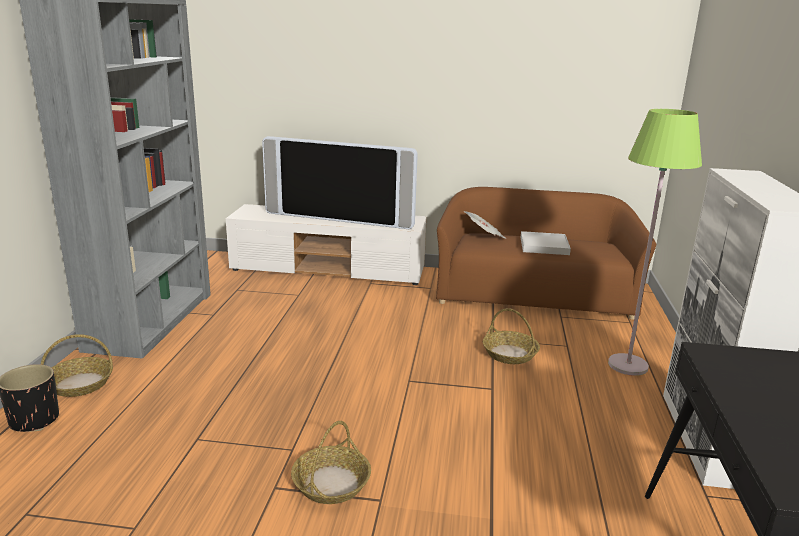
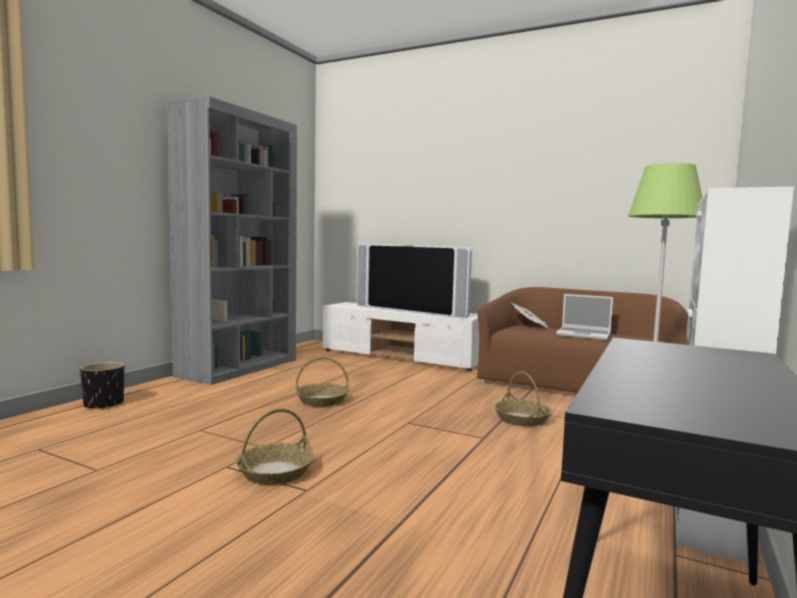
camera: 20 degrees right, 15 degrees down
(80, 384) = (155, 391): basket -> basket (322, 401)
(544, 246) = (584, 335): white tray -> laptop

